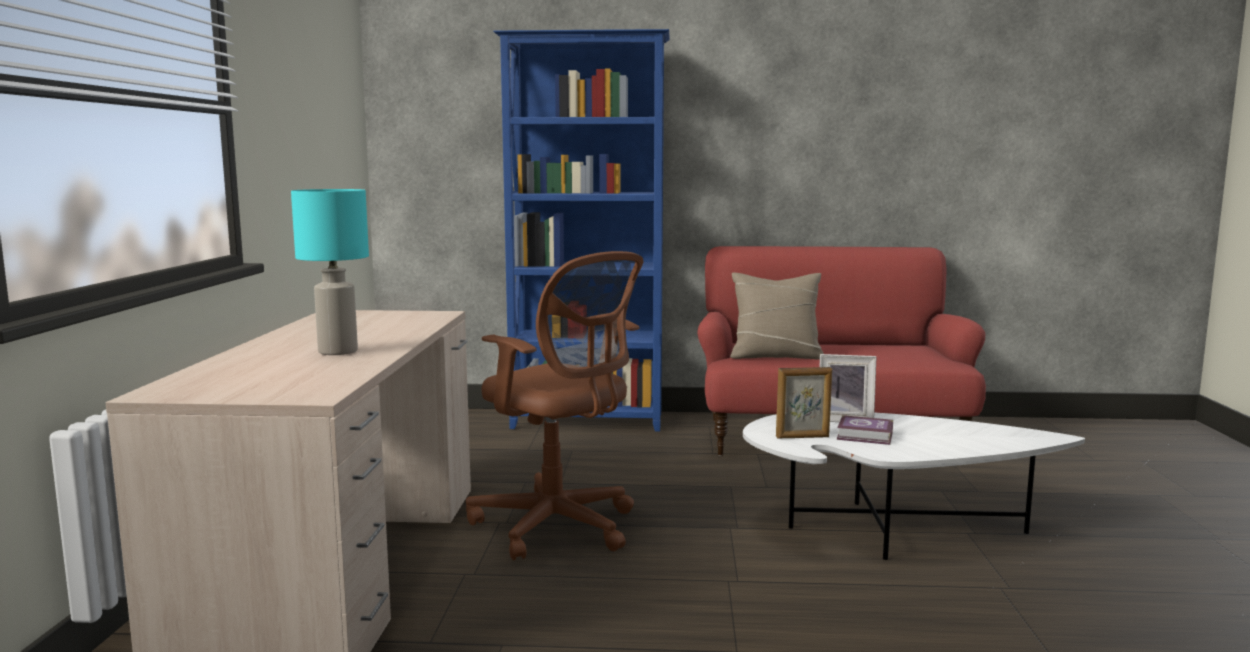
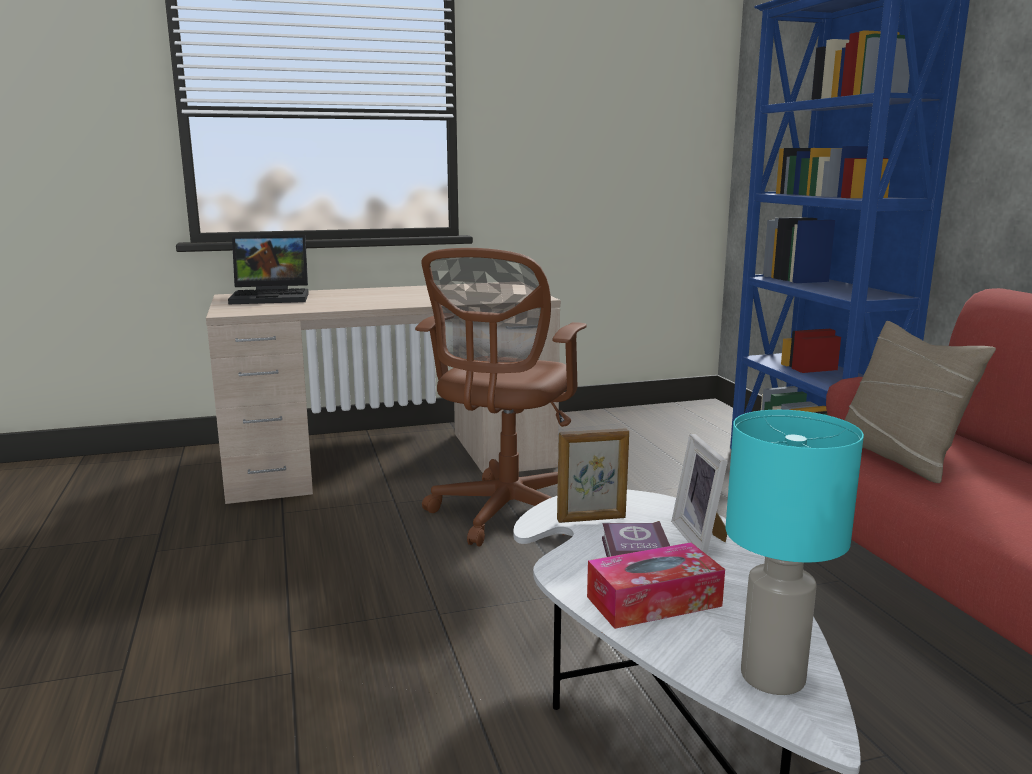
camera: 70 degrees right, 5 degrees up
(221, 378) = (273, 297): none -> laptop
(338, 352) = (362, 300): turquoise table lamp -> turquoise table lamp (772, 678)
(802, 437) = (592, 519): picture frame -> picture frame turned 75 degrees counterclockwise
(931, 442) = (653, 601): none -> tissue box

